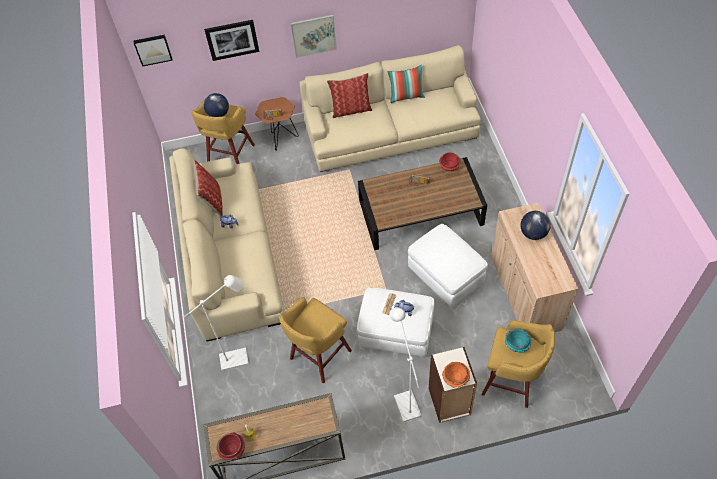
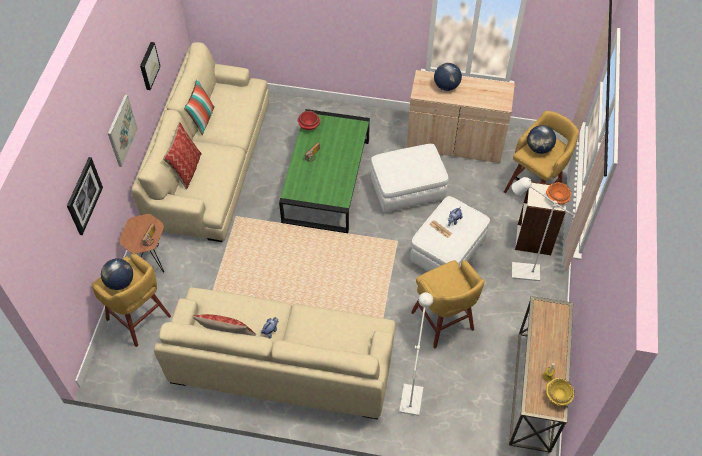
camera: 70 degrees left, 0 degrees up
(153, 49) = (44, 273): picture -> picture (148, 65)
(232, 450) = (558, 396): red bowl -> yellow bowl
(421, 212) = (326, 180): brown coffee table -> green coffee table
(517, 345) = (539, 148): turquoise bowl -> globe

